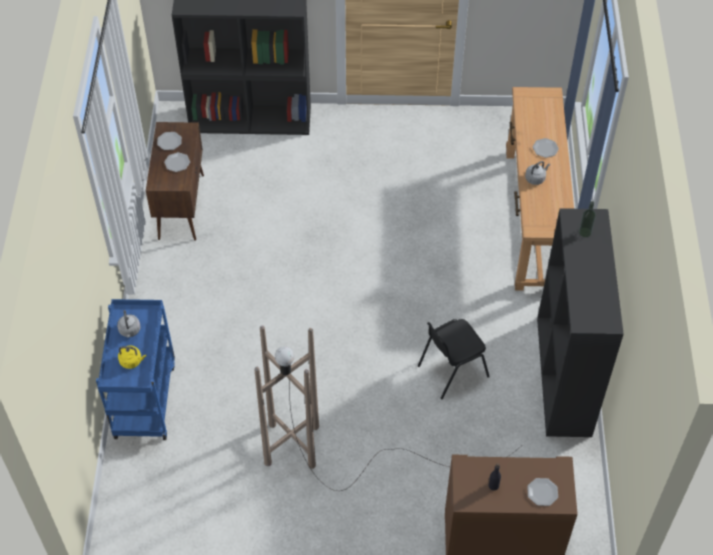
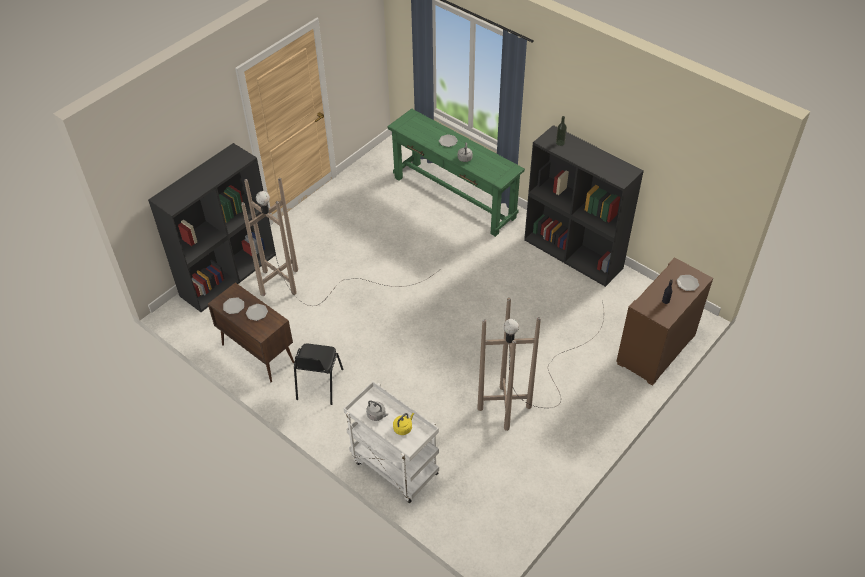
camera: 50 degrees left, 5 degrees down
(144, 399) = (393, 467): blue cart -> white cart
(302, 192) = (317, 285): none -> brown floor lamp
(452, 370) = (523, 299): black chair -> black chair (318, 385)
(533, 219) = (454, 197): brown console table -> green console table

